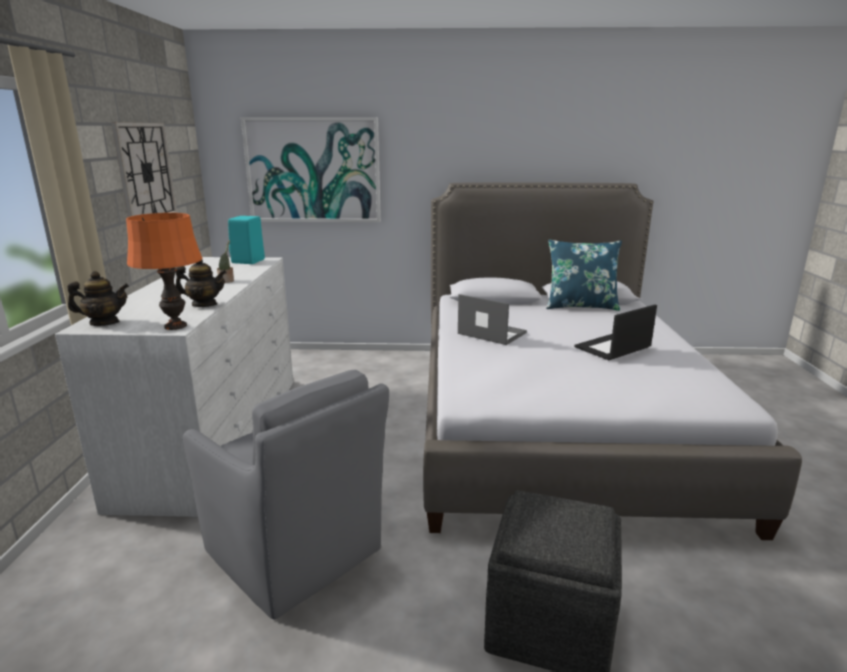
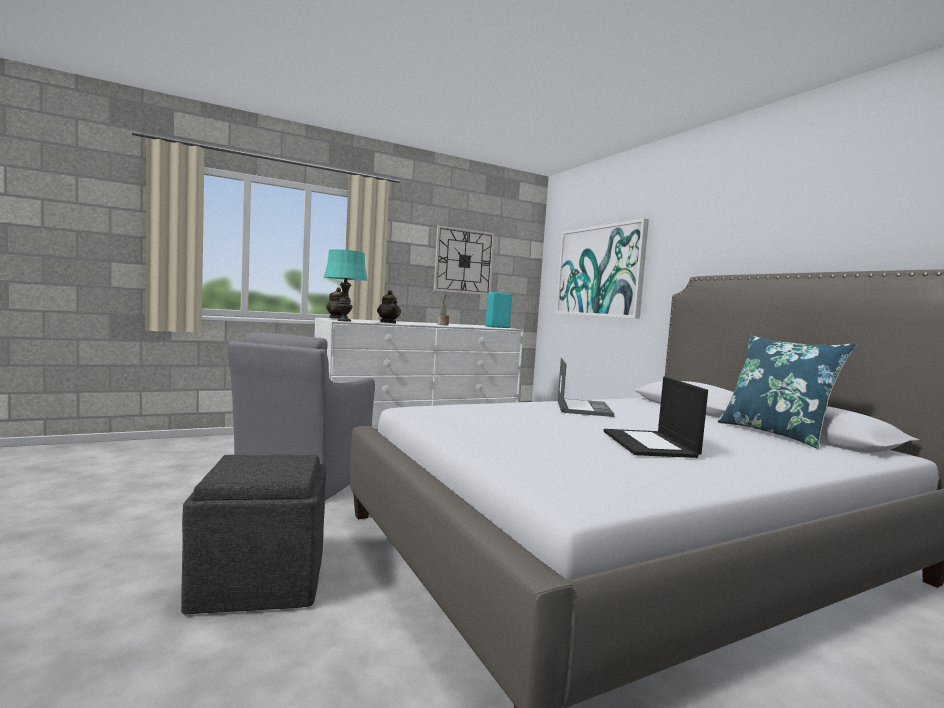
camera: 60 degrees right, 15 degrees down
(176, 326) = (344, 321): orange table lamp -> turquoise table lamp
(612, 348) = (650, 444): laptop -> laptop turned 120 degrees counterclockwise

